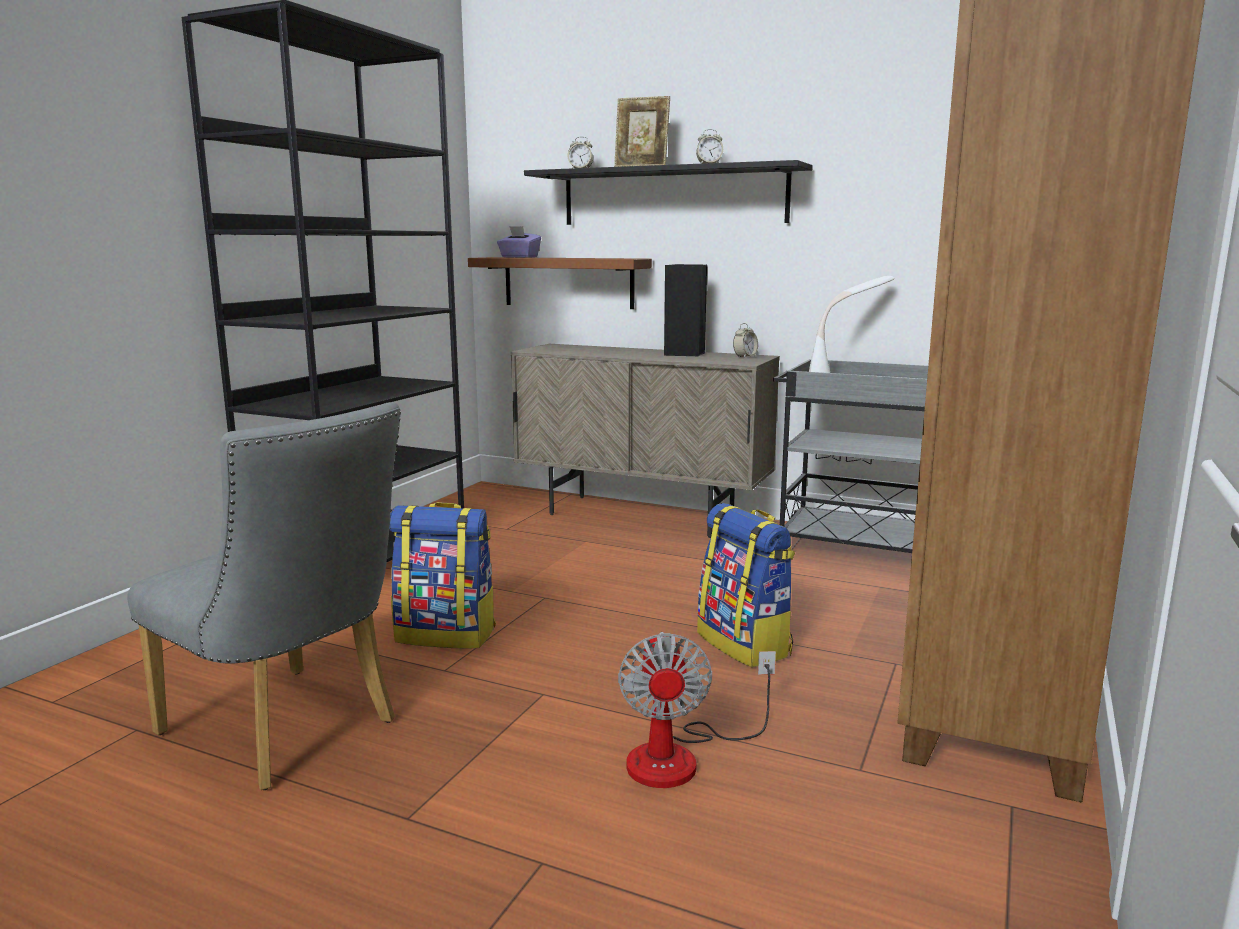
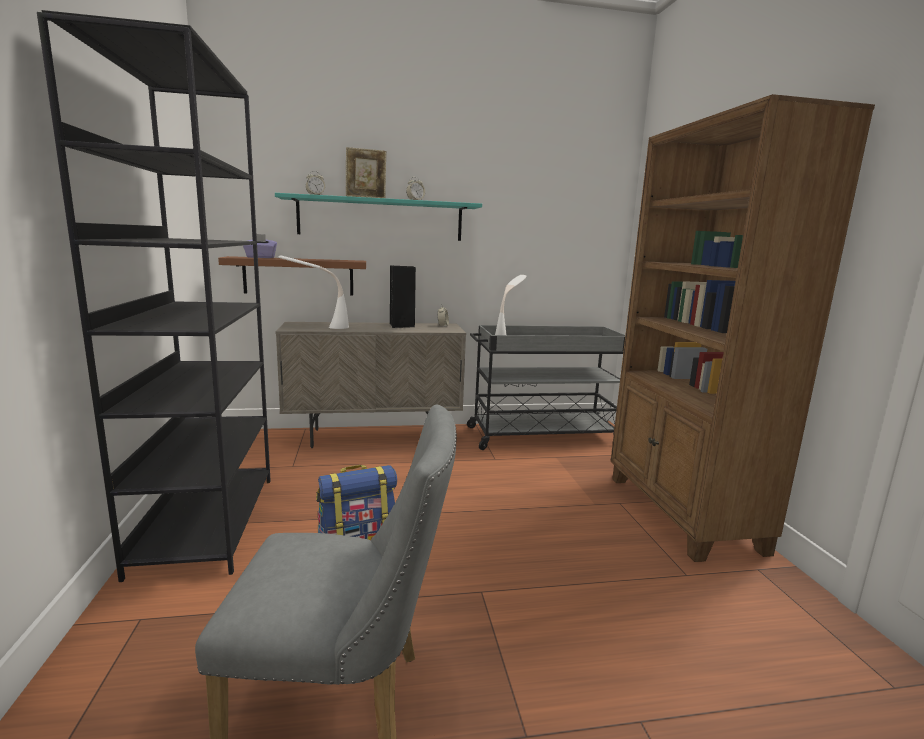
camera: 35 degrees left, 0 degrees up
(565, 350) = (315, 327): none -> white table lamp
(672, 196) = (381, 219): black shelf -> turquoise shelf
(681, 757) = (608, 604): fan -> none
(745, 644) = (542, 514): backpack -> none

